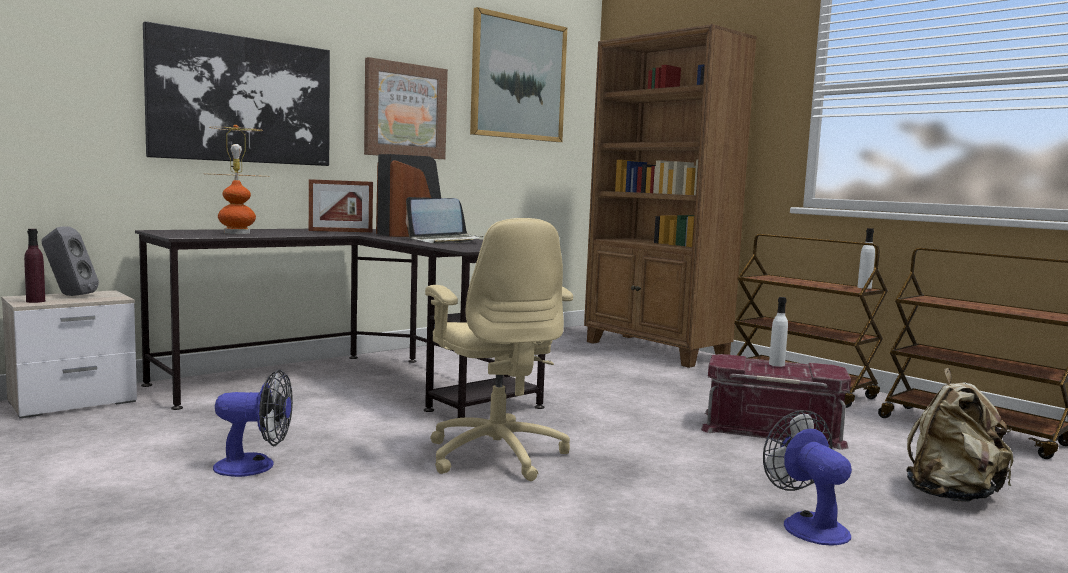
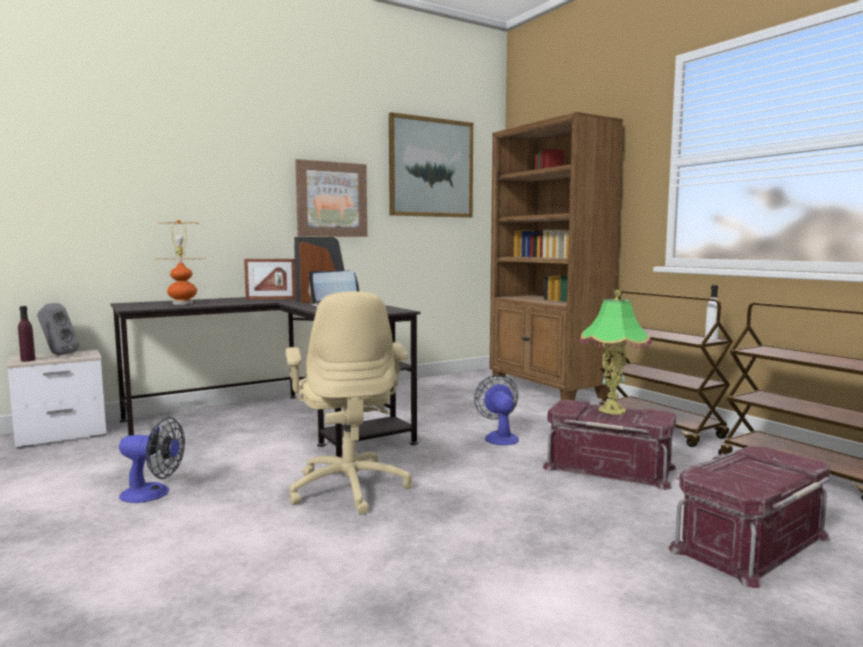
camera: 10 degrees right, 0 degrees up
(242, 100) = (194, 199): picture -> none
(776, 364) = (612, 410): white bottle -> table lamp
(807, 525) = (586, 568): fan -> fan (499, 437)
(951, 496) = (748, 542): beige backpack -> red storage box

